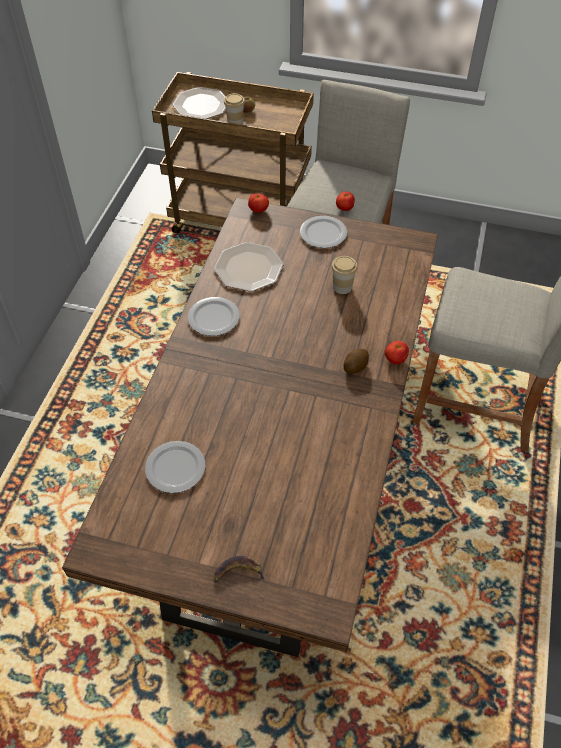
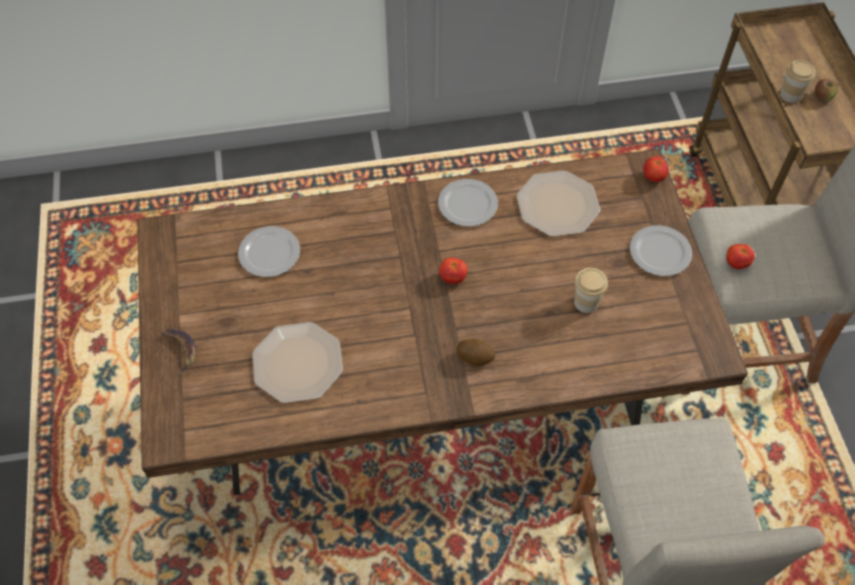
camera: 65 degrees right, 5 degrees up
(201, 105) = (795, 52): plate -> plate (298, 364)
(395, 359) = (507, 393): tomato -> tomato (453, 278)

